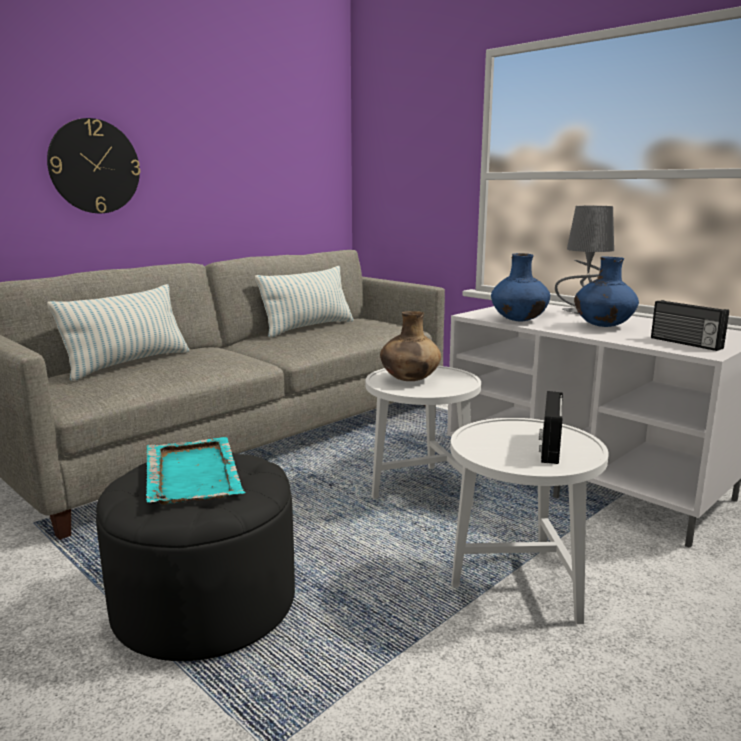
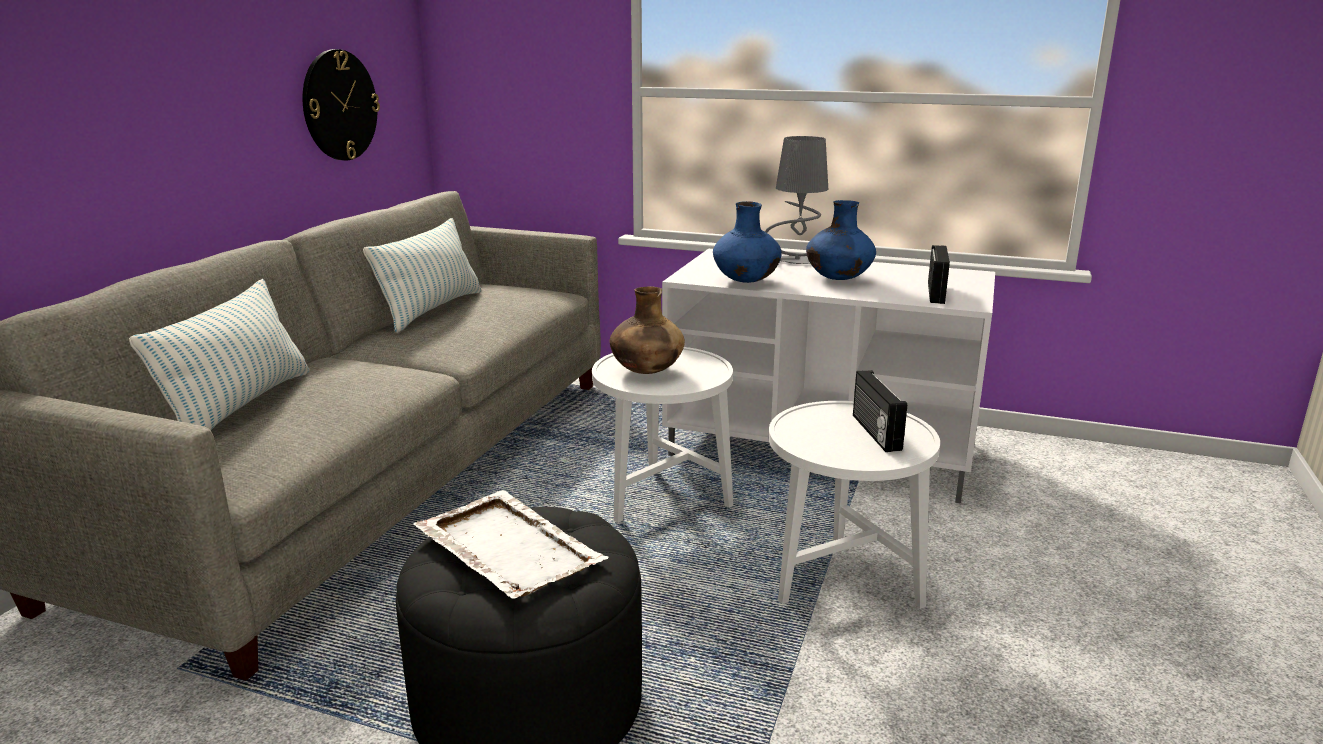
camera: 25 degrees left, 5 degrees up
(94, 166) = (105, 104): wall clock -> wall clock (339, 105)
(192, 473) = (507, 547): turquoise tray -> white tray
(685, 343) = (937, 293): radio -> radio turned 105 degrees counterclockwise

